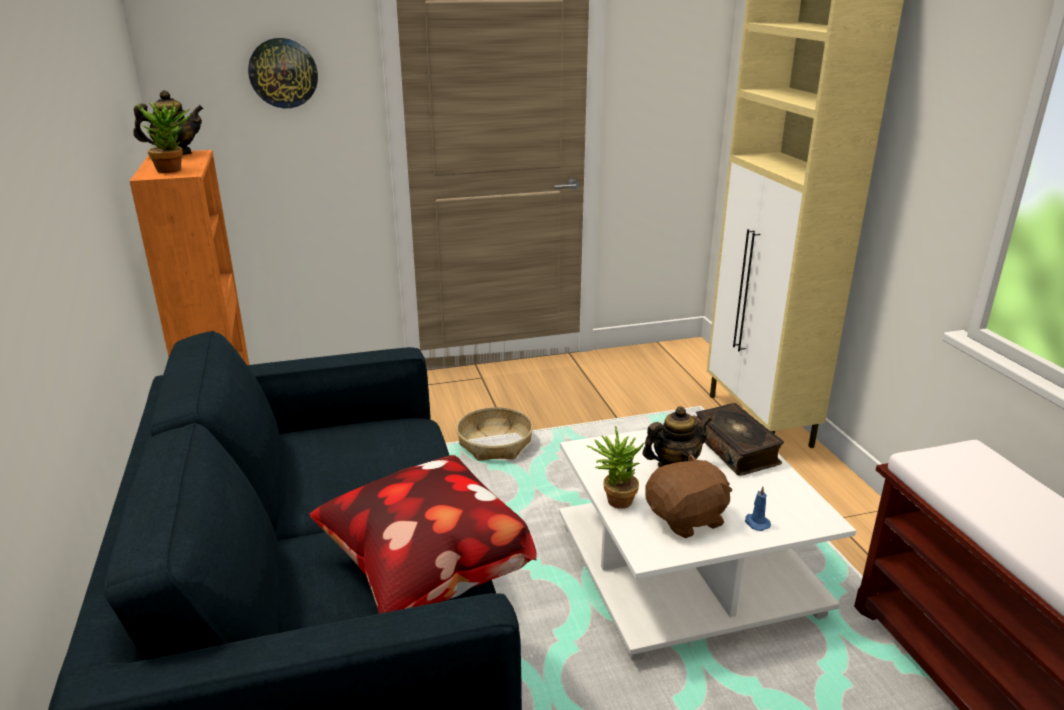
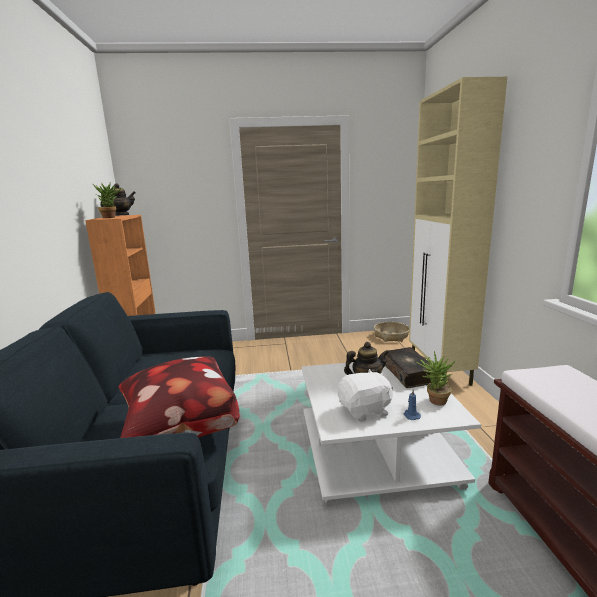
camera: 10 degrees right, 10 degrees down
(283, 73) = (184, 182): wall clock -> none
(495, 443) = (281, 375): basket -> basket (391, 336)
(614, 500) = (322, 398): potted plant -> potted plant (434, 400)
(687, 519) = (365, 410): brown plush toy -> white plush toy

